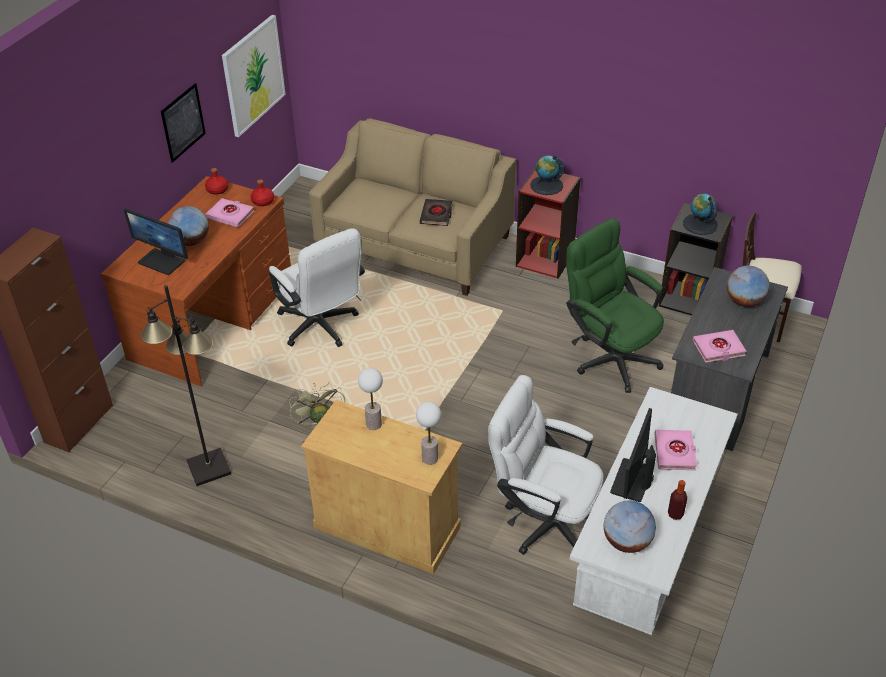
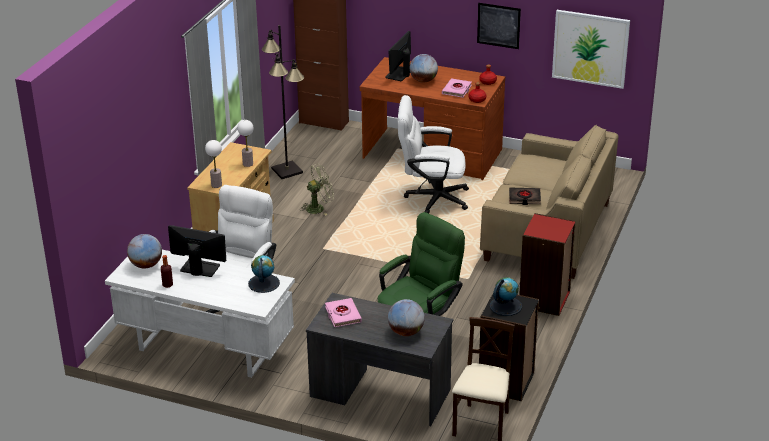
camera: 85 degrees right, 10 degrees down
(321, 328) = (431, 198): white office chair -> white office chair turned 45 degrees clockwise
(546, 185) = (546, 226): globe -> globe (263, 283)
(675, 452) = (225, 286): pink book -> none

